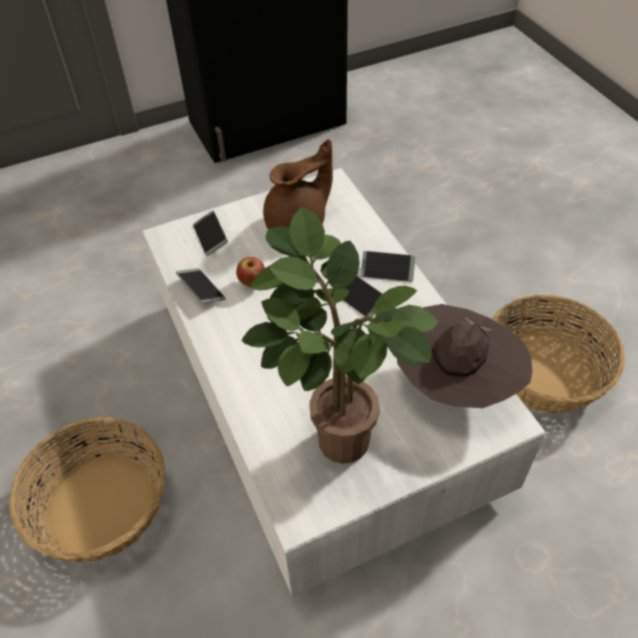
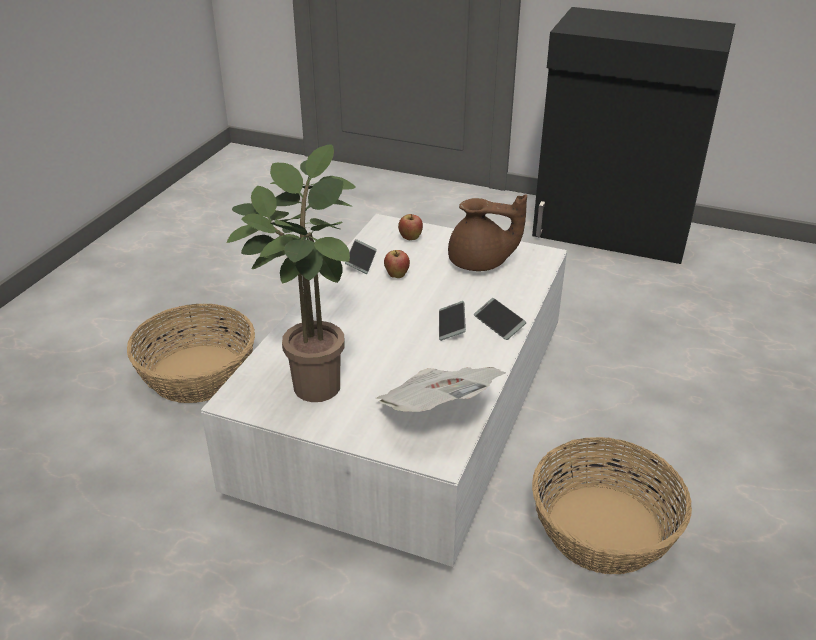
camera: 45 degrees right, 15 degrees down
(210, 237) = (410, 239): phone -> apple
(454, 383) = (437, 411): brown hat -> newspaper

